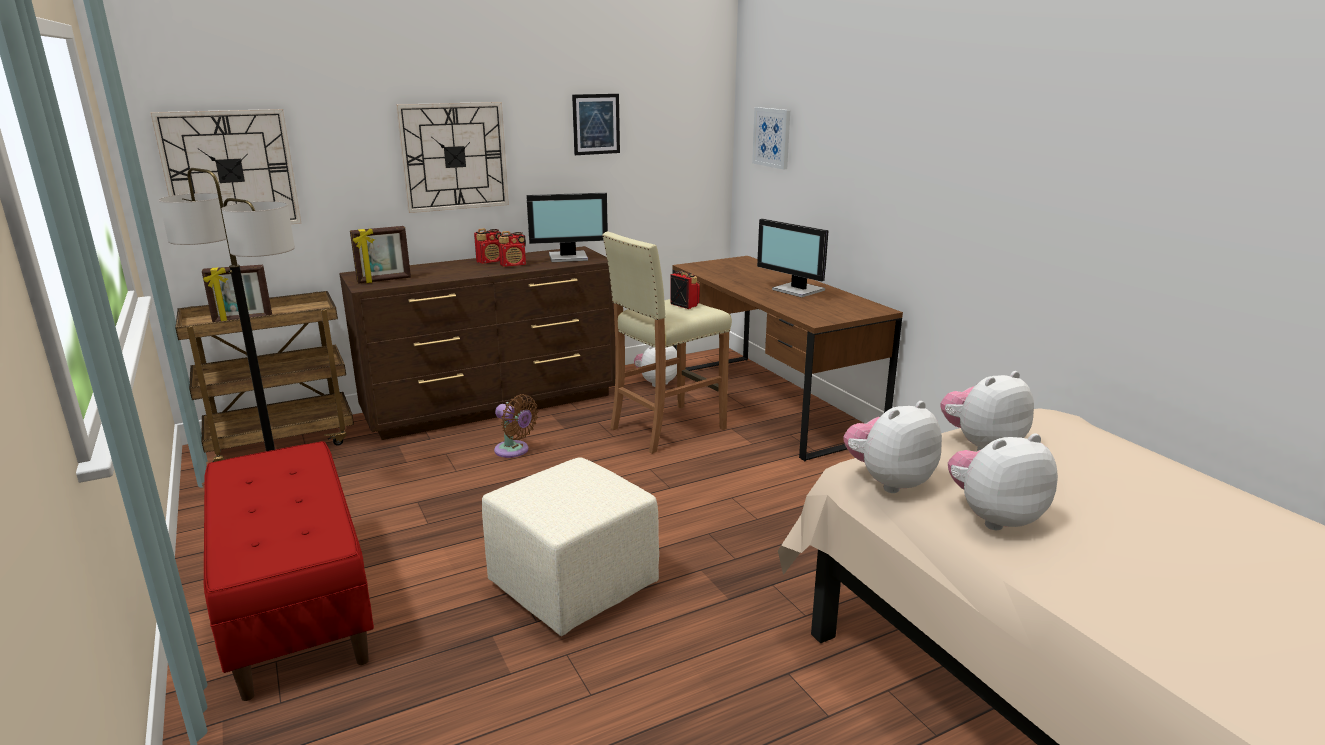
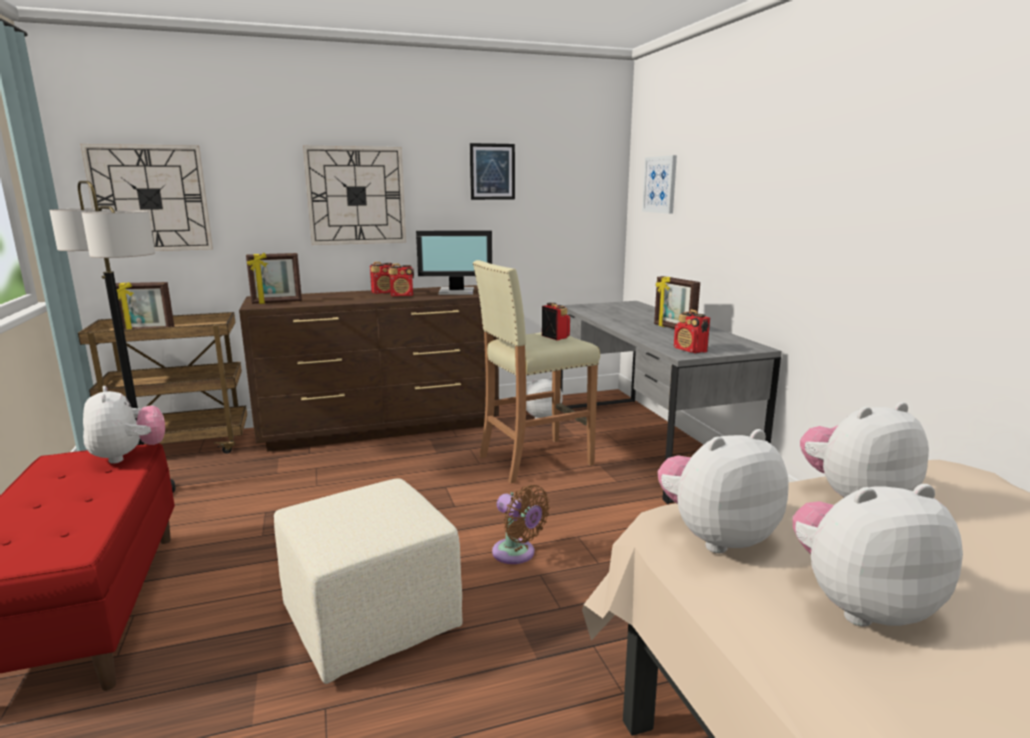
camera: 10 degrees right, 5 degrees down
(303, 456) = (128, 456): none -> plush toy
(514, 451) = (379, 470): brown fan -> brown fan (517, 554)
(769, 402) = (645, 442): brown desk -> grey desk
(797, 290) = (674, 328): monitor -> picture frame
(821, 316) = (690, 350): none -> radio

